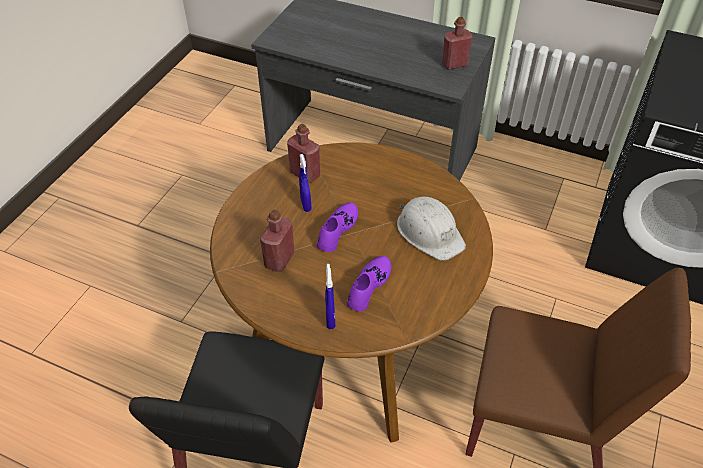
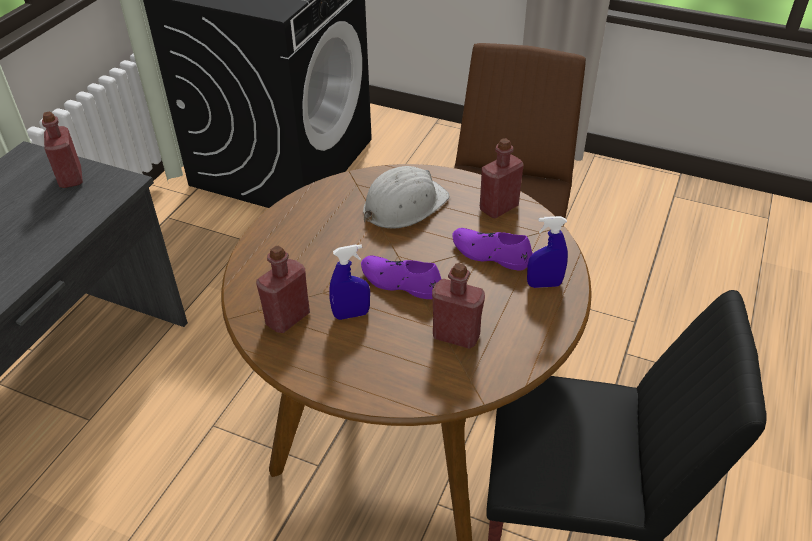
camera: 90 degrees left, 5 degrees down
(430, 296) = (498, 208): none -> red bottle

